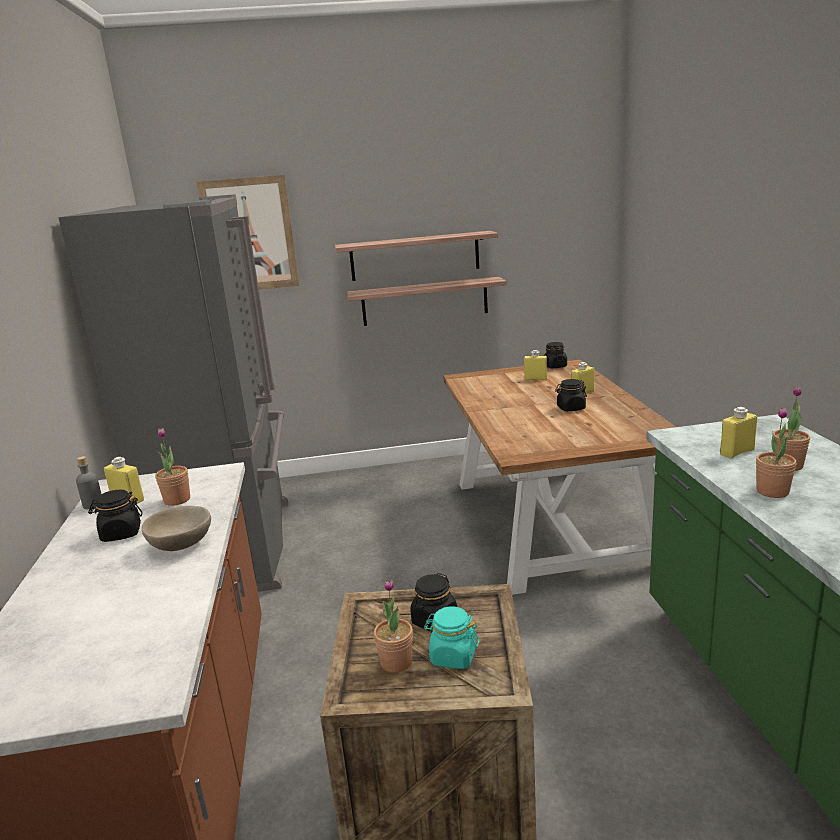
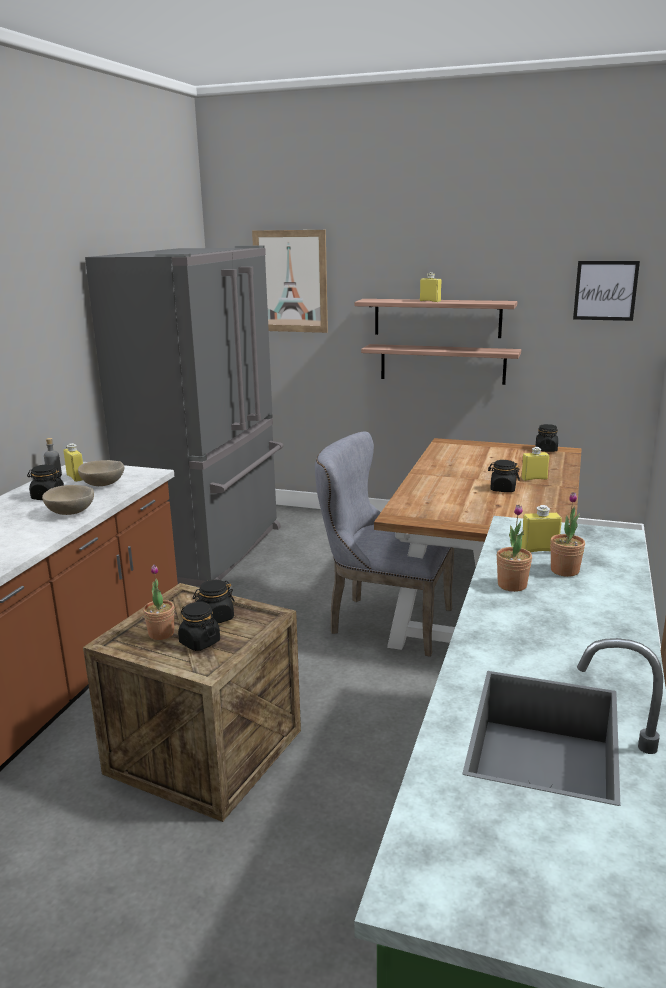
camera: 25 degrees right, 0 degrees up
(177, 500) = (103, 484): potted plant -> beige bowl
(453, 656) = (199, 642): turquoise jar -> black jar
(481, 570) = (382, 621): none -> grey chair
(535, 379) = (510, 457): yellow bottle -> yellow bottle (430, 301)
(567, 212) = (605, 290): none -> picture

